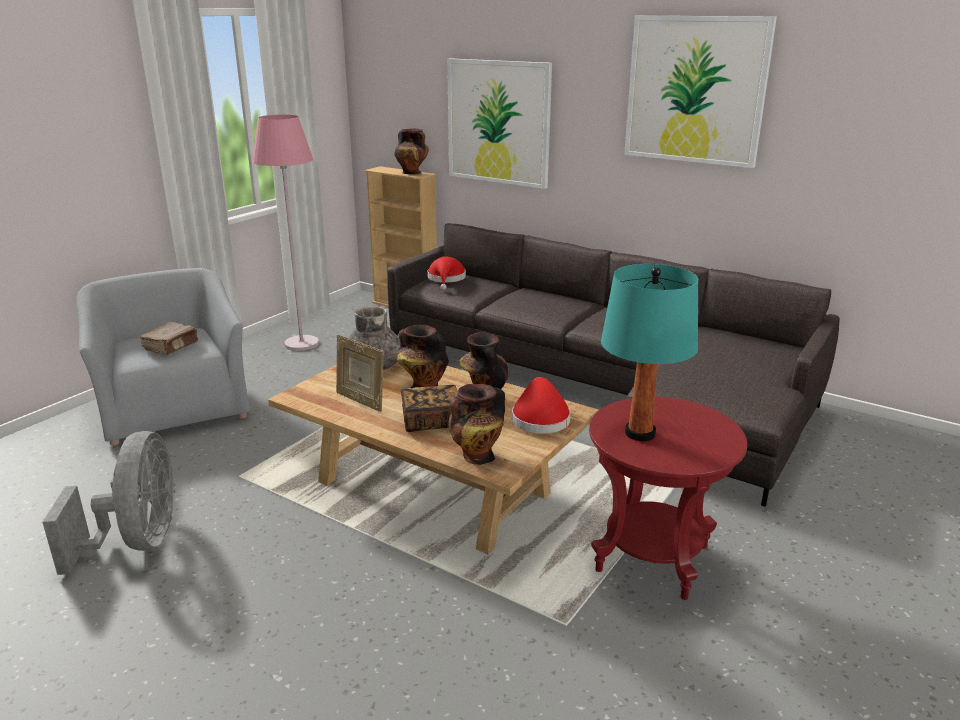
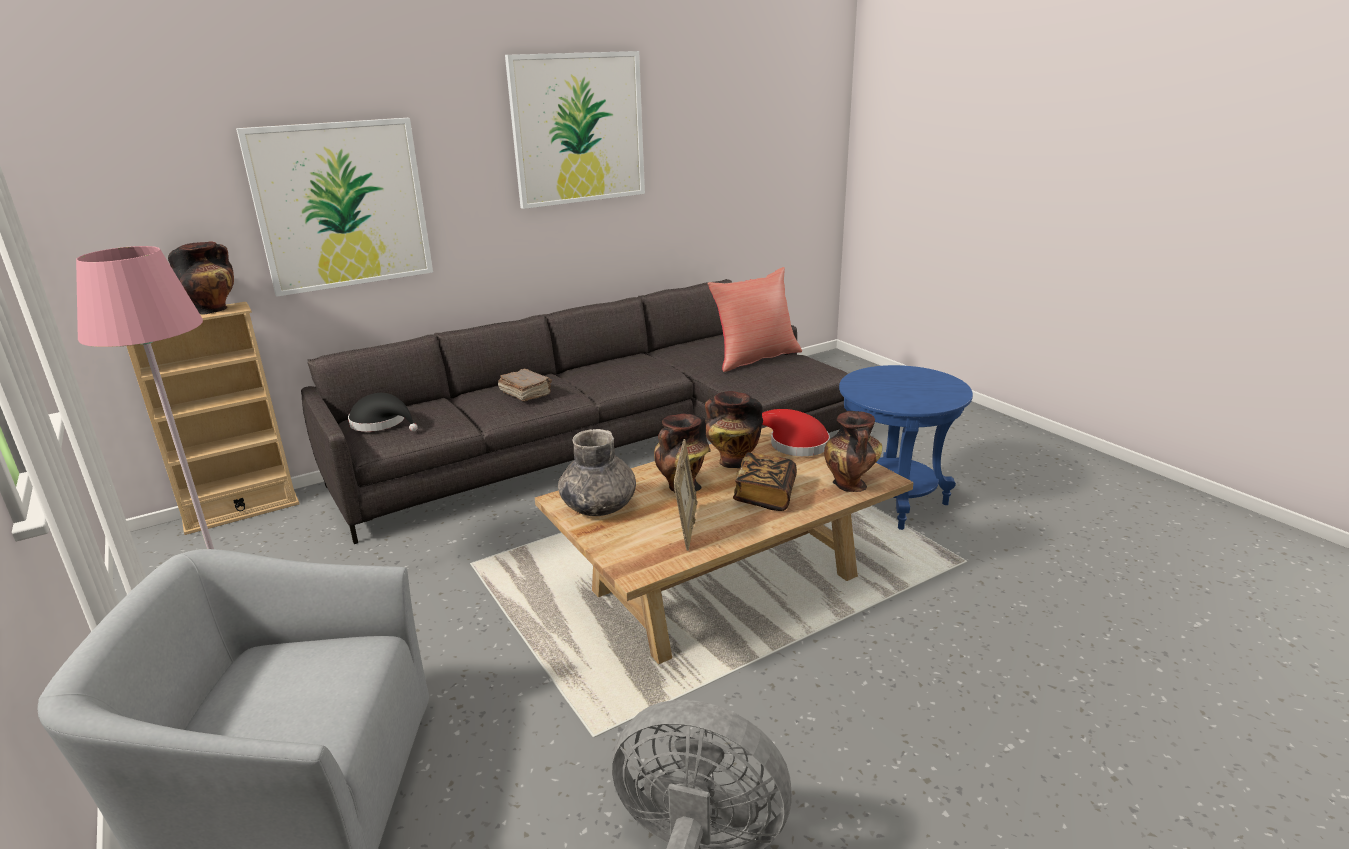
camera: 65 degrees left, 0 degrees up
(172, 346) = (306, 683): brown book -> brown book (525, 394)
(360, 401) = (687, 528): picture frame -> picture frame turned 60 degrees counterclockwise
(446, 279) = (382, 423): red hat -> black hat
(640, 433) = (904, 396): turquoise table lamp -> none
(652, 558) = (893, 502): red side table -> blue side table
(736, 368) = (755, 358): none -> red pillow

